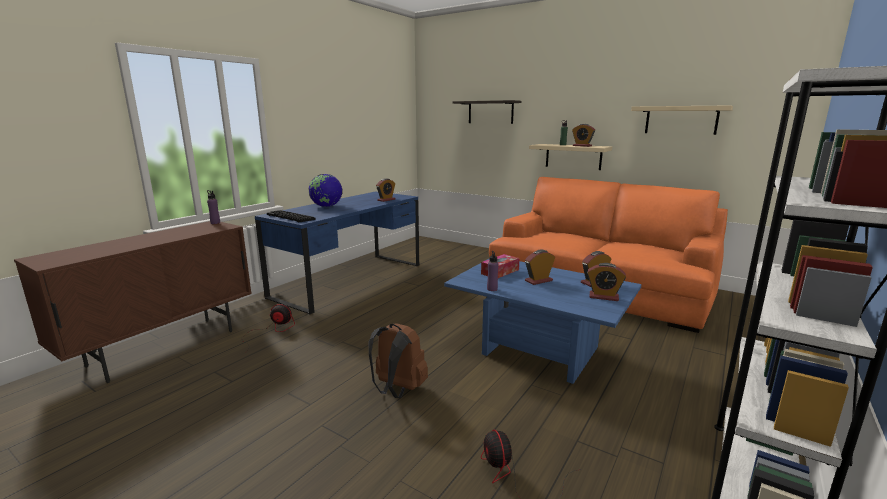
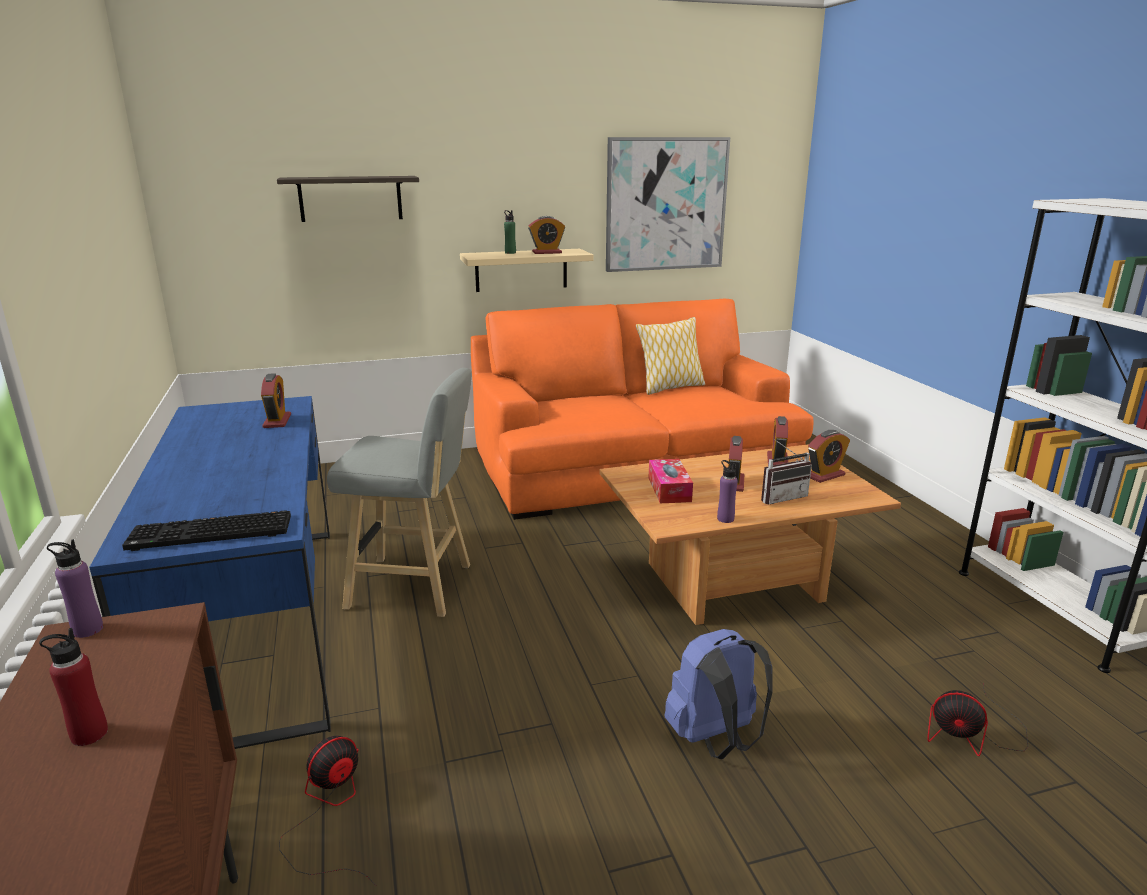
camera: 50 degrees left, 5 degrees up
(165, 236) = (89, 734): none -> red bottle
(326, 206) = (199, 477): globe -> none
(397, 389) = (715, 740): brown backpack -> blue backpack
(410, 291) = (416, 587): none -> grey stool
(537, 352) = (734, 584): blue coffee table -> brown coffee table
(547, 294) = (781, 497): none -> radio
(636, 242) = (670, 388): none -> pillow
(681, 120) = (666, 204): beige shelf -> picture

